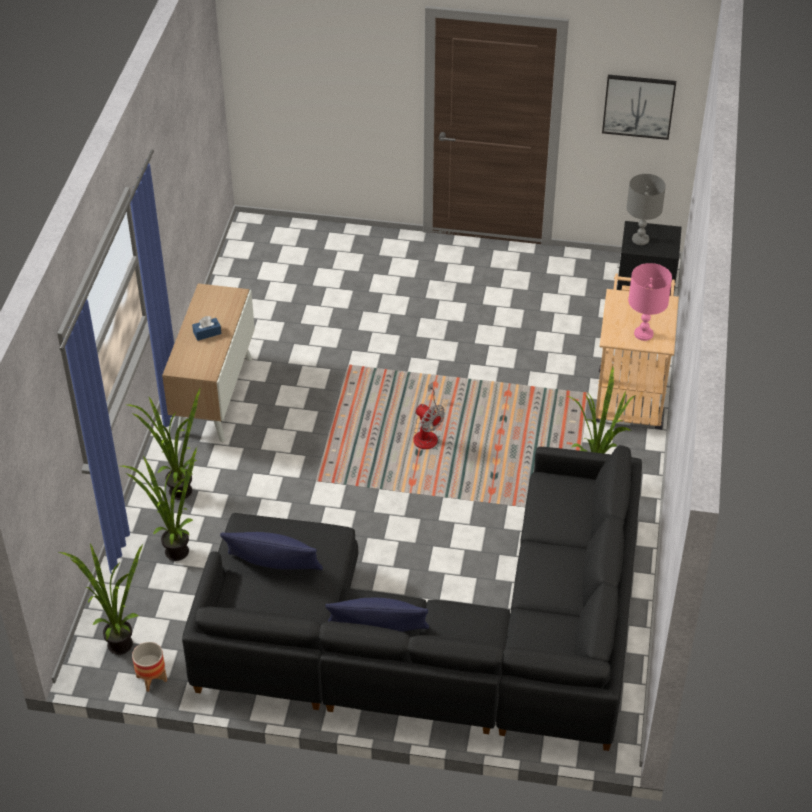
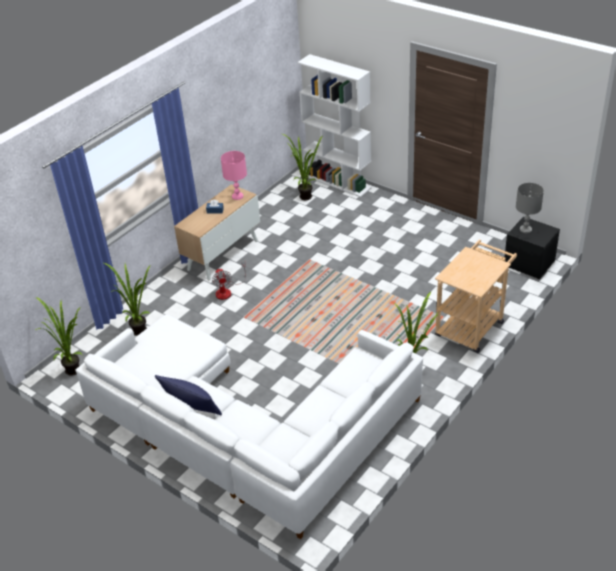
camera: 30 degrees right, 5 degrees down
(151, 679) = (75, 394): planter -> none
(176, 490) = (164, 298): potted plant -> potted plant (304, 195)
(273, 566) = (162, 349): blue pillow -> none
(305, 232) = (338, 182): none -> white bookcase
(426, 434) = (326, 311): fan -> fan (227, 291)
(438, 636) = (247, 429): black sofa -> white sofa
(638, 106) = (539, 135): picture -> none
(644, 334) = (469, 279): pink table lamp -> pink table lamp (237, 196)

